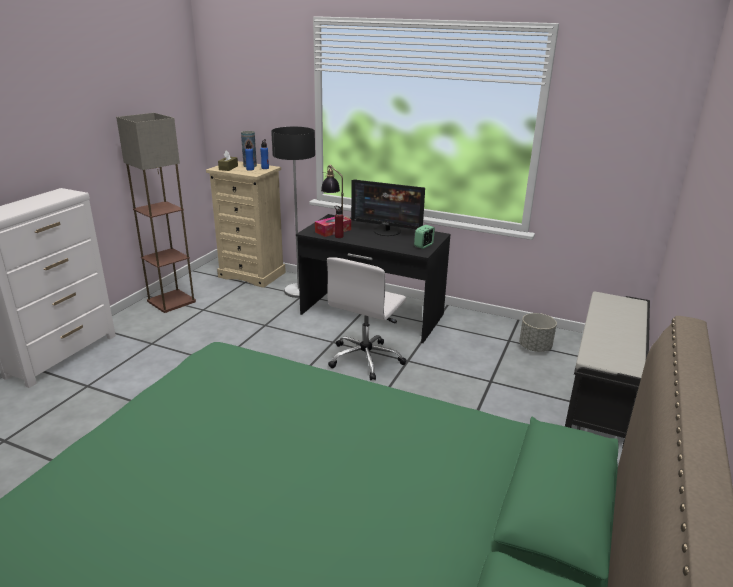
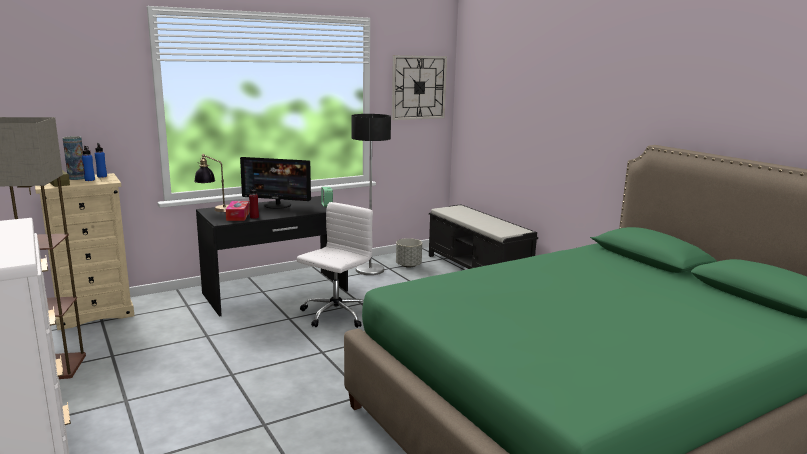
camera: 55 degrees left, 10 degrees down
(299, 291) = (177, 304): floor lamp -> floor lamp (370, 270)
(366, 359) = (335, 315): white office chair -> white office chair turned 120 degrees counterclockwise
(387, 231) = (277, 205): monitor -> monitor turned 45 degrees clockwise
(625, 124) = (418, 87): none -> wall clock

